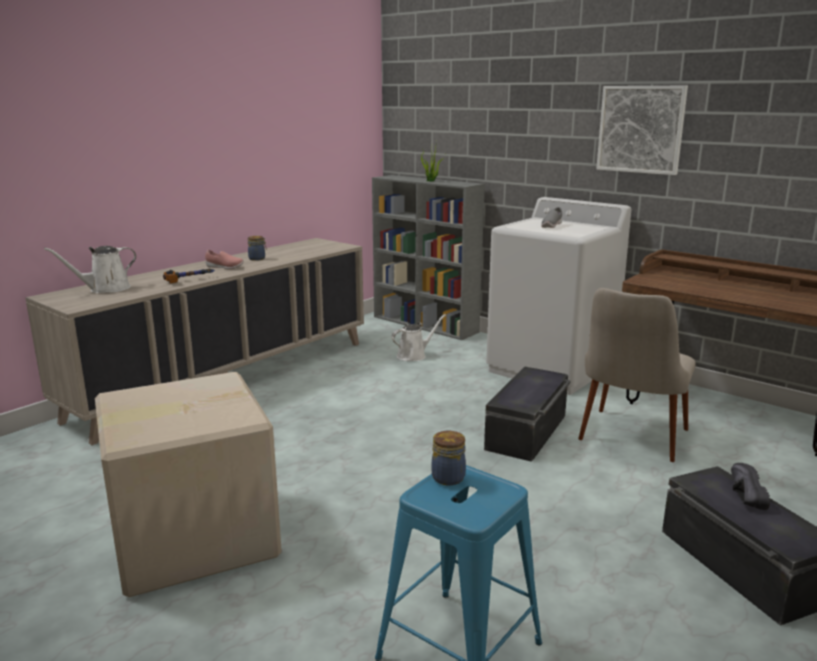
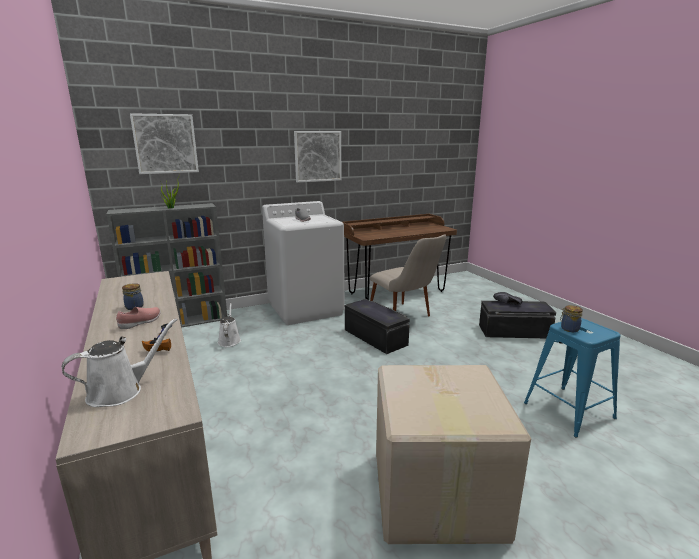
camera: 65 degrees left, 0 degrees up
(105, 289) = (120, 391): white watering can -> white watering can turned 120 degrees counterclockwise
(449, 103) = (165, 144): none -> picture

